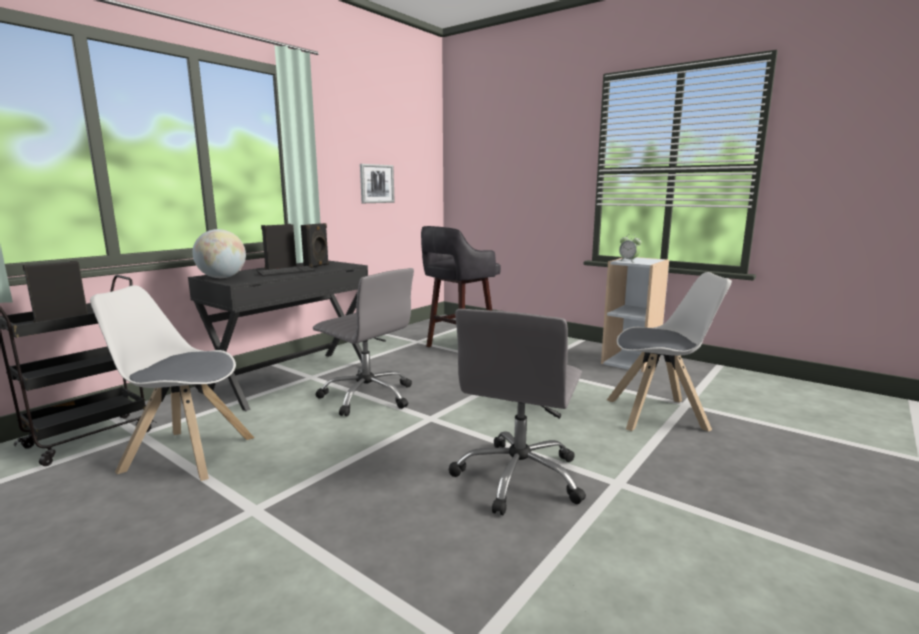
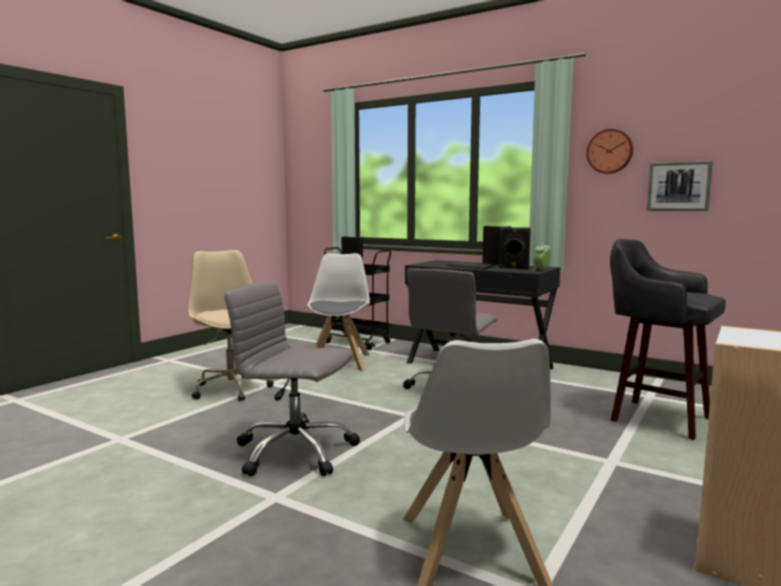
camera: 85 degrees right, 5 degrees down
(222, 278) = (435, 262): globe -> none
(252, 552) = (231, 389): none -> beige office chair
(333, 150) = (610, 151): none -> wall clock
(628, 261) = (751, 334): alarm clock -> alarm clock (541, 270)

